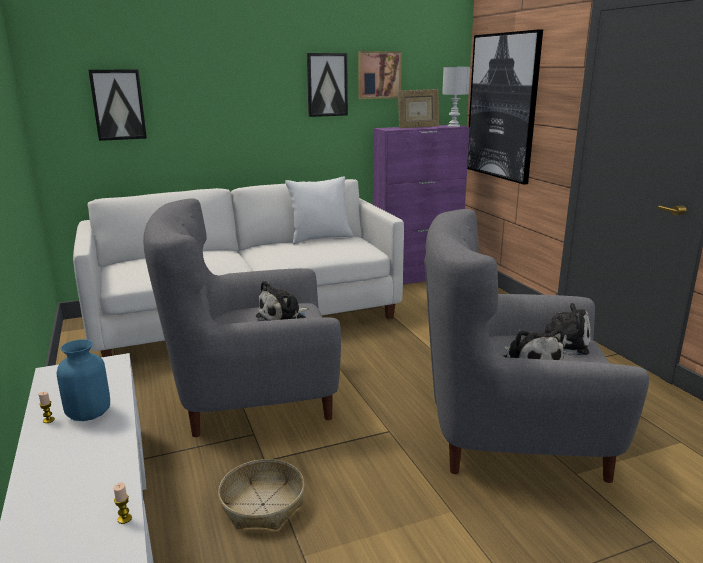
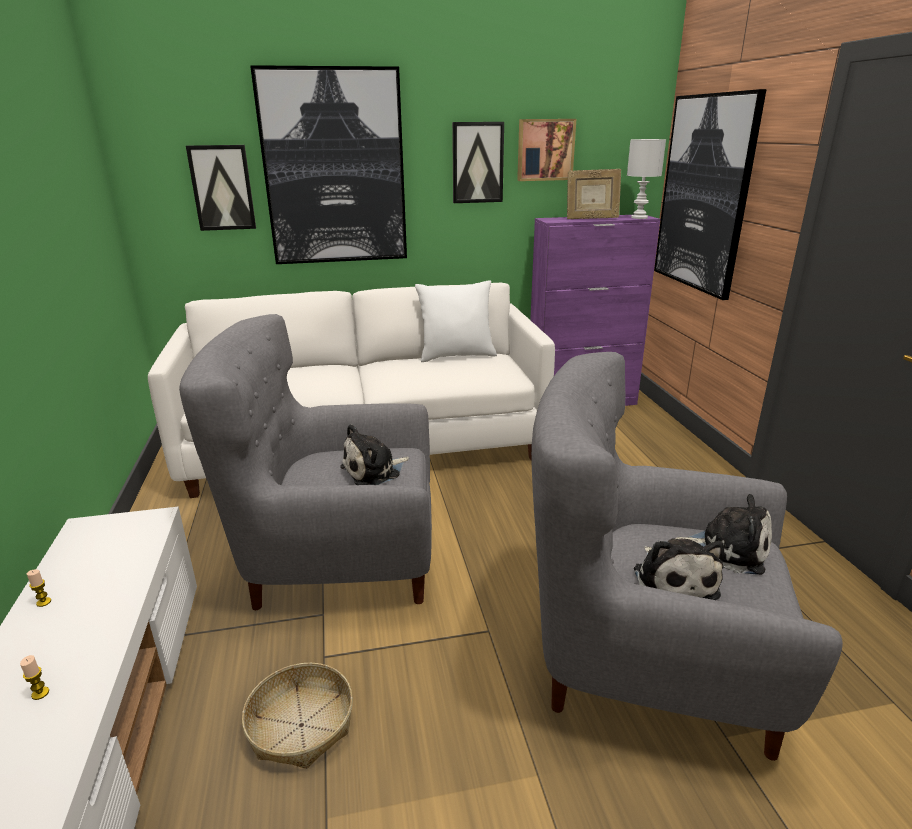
camera: 10 degrees right, 5 degrees up
(89, 413) = (92, 596): blue vase -> none
(124, 519) = (53, 786): candle -> candle (40, 693)
(212, 89) = (334, 169): none -> picture

